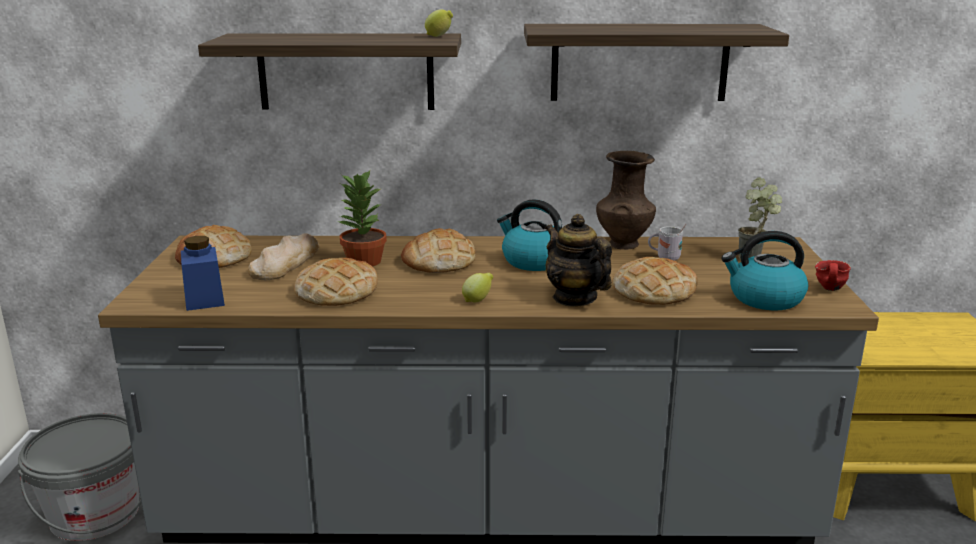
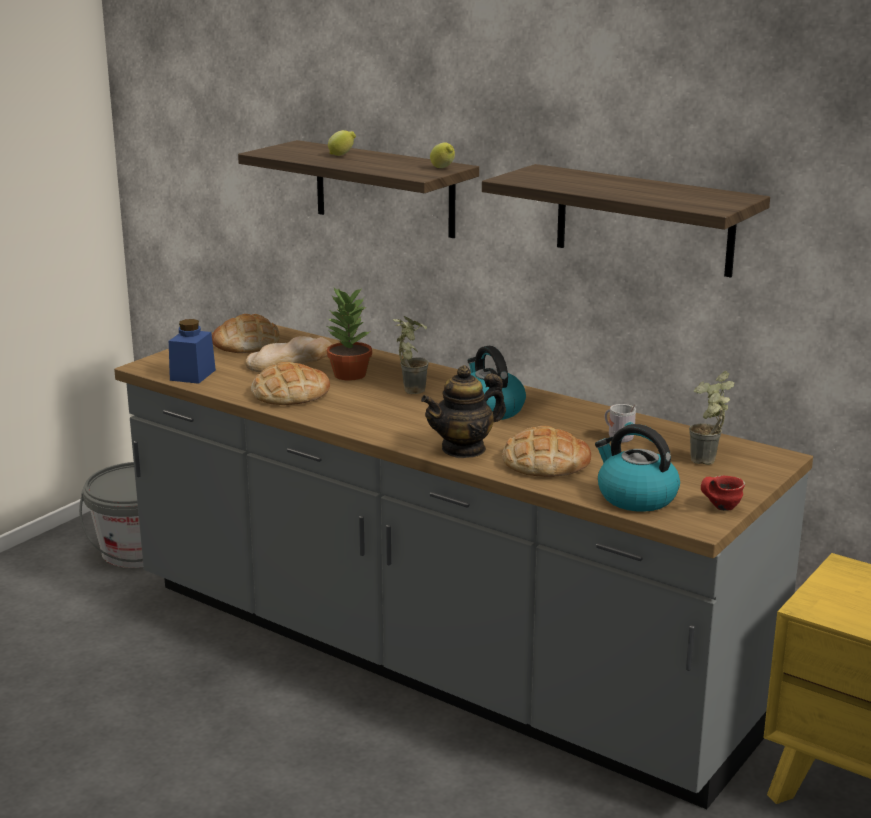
camera: 35 degrees right, 0 degrees up
(438, 261) = (409, 389): bread -> potted plant
(478, 300) = (383, 429): lemon -> lemon (342, 155)
(574, 298) = (464, 449): teapot -> teapot turned 120 degrees counterclockwise
(623, 244) = (604, 415): brown vase -> none

